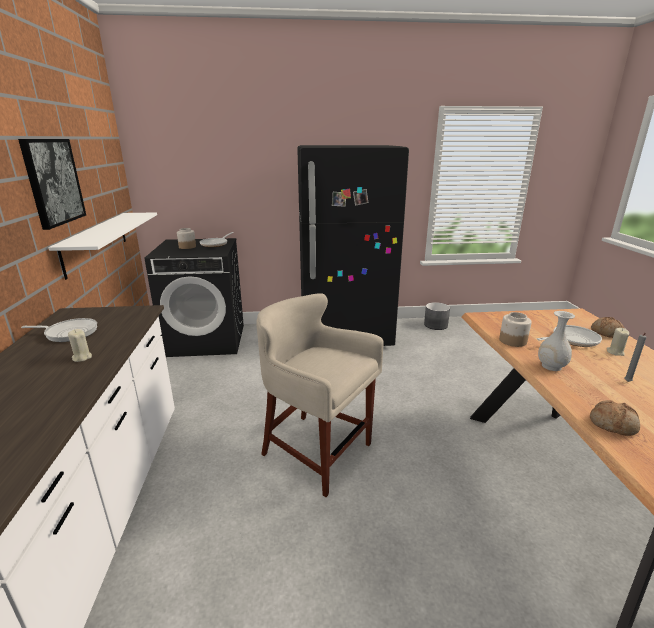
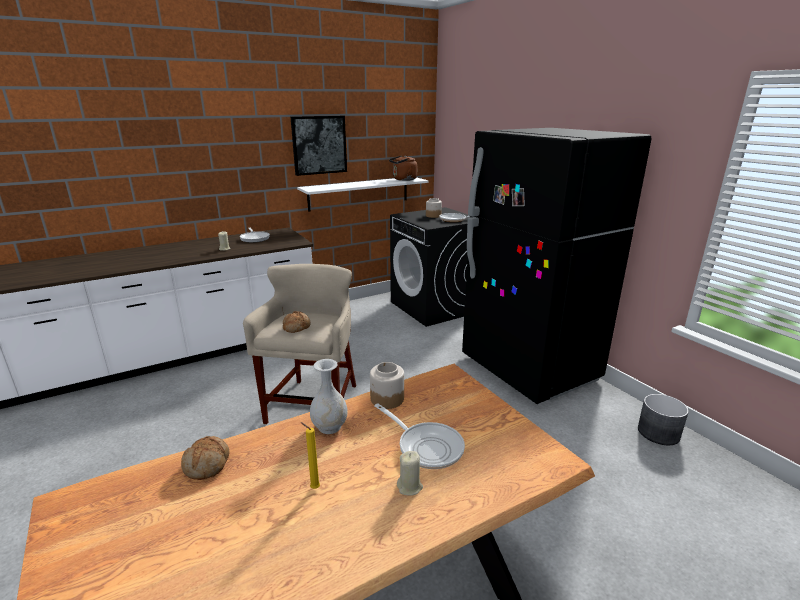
camera: 65 degrees right, 0 degrees up
(132, 216) = (403, 179): none -> brown kettle
(606, 333) = (484, 485): bread -> bread (296, 327)
(627, 382) = (313, 488): grey candle -> yellow candle

